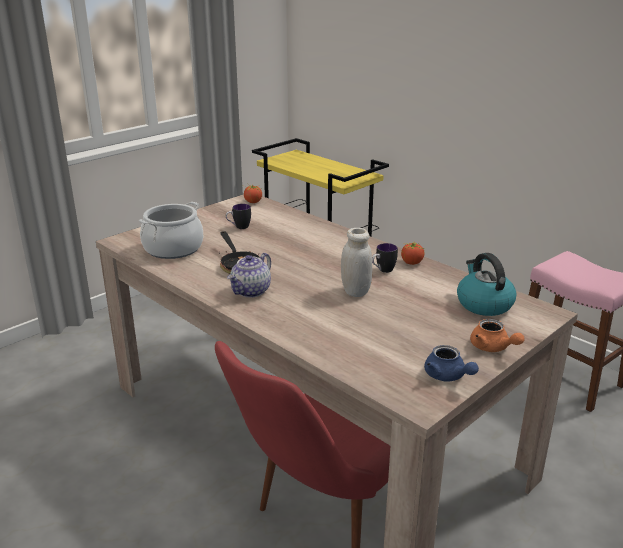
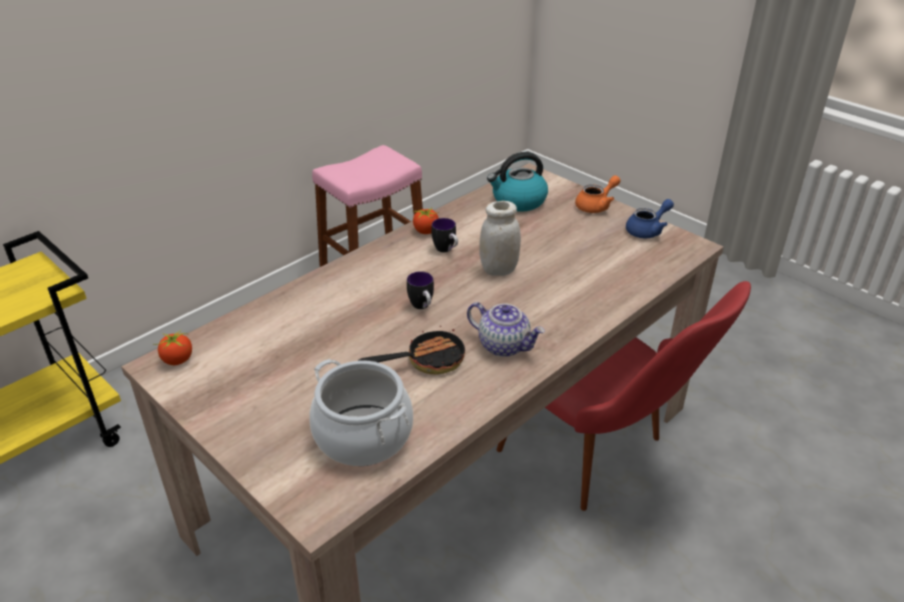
camera: 90 degrees left, 10 degrees up
(239, 227) = (289, 369): mug -> mug (422, 307)

